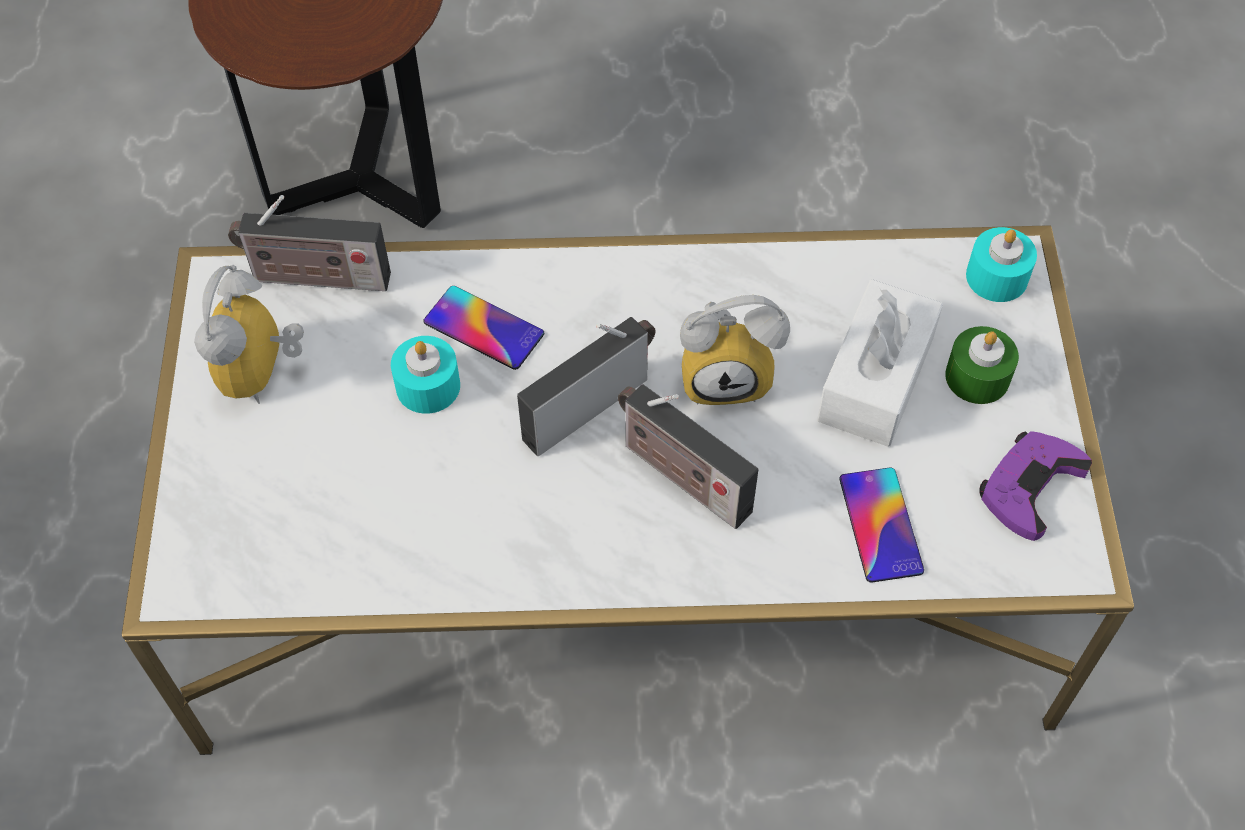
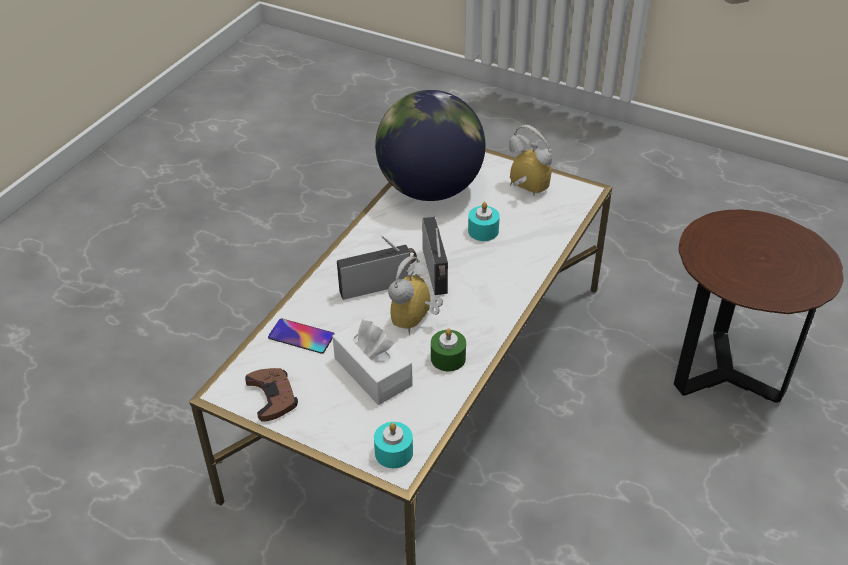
camera: 120 degrees right, 15 degrees down
(315, 278) = (566, 217): radio -> none
(341, 536) = (430, 188): none -> globe
(484, 328) = (502, 256): phone -> none
(977, 377) = (343, 410): green candle -> green candle (448, 358)
(1029, 487) = (272, 396): purple game controller -> brown game controller

